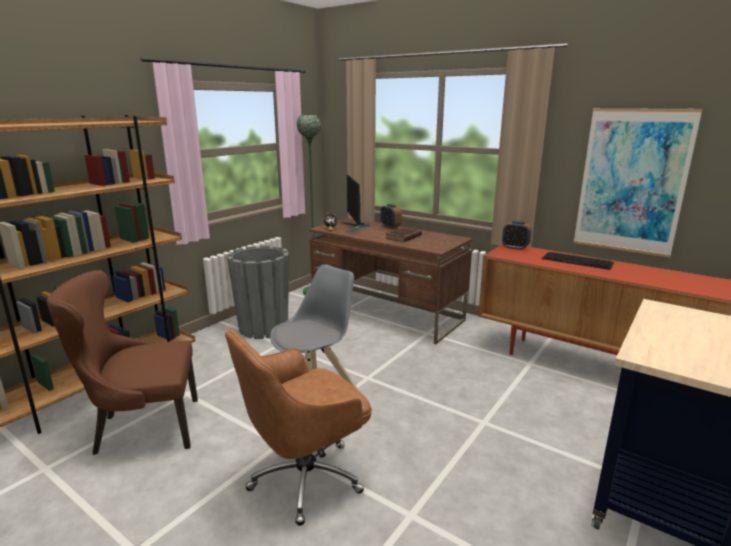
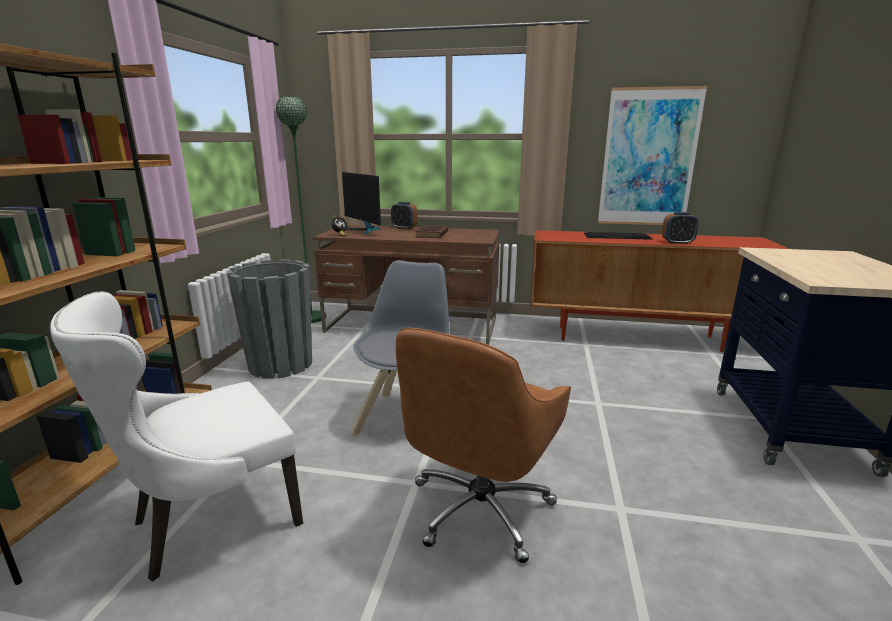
camera: 25 degrees left, 0 degrees up
(143, 428) = (209, 520): brown chair -> white chair
(515, 247) = (551, 232): alarm clock -> alarm clock (677, 243)

